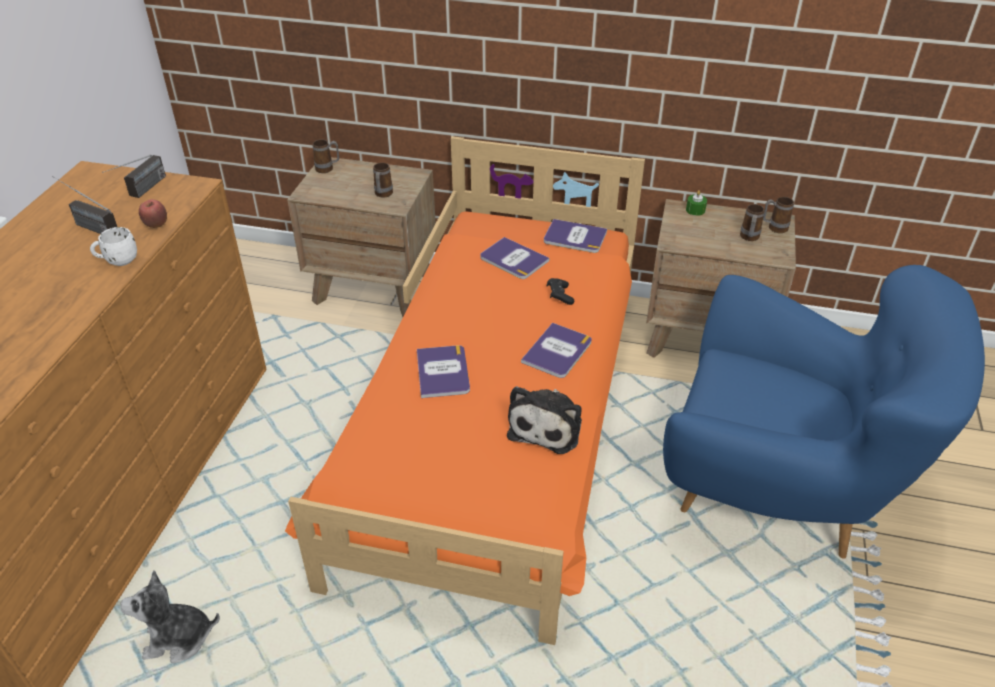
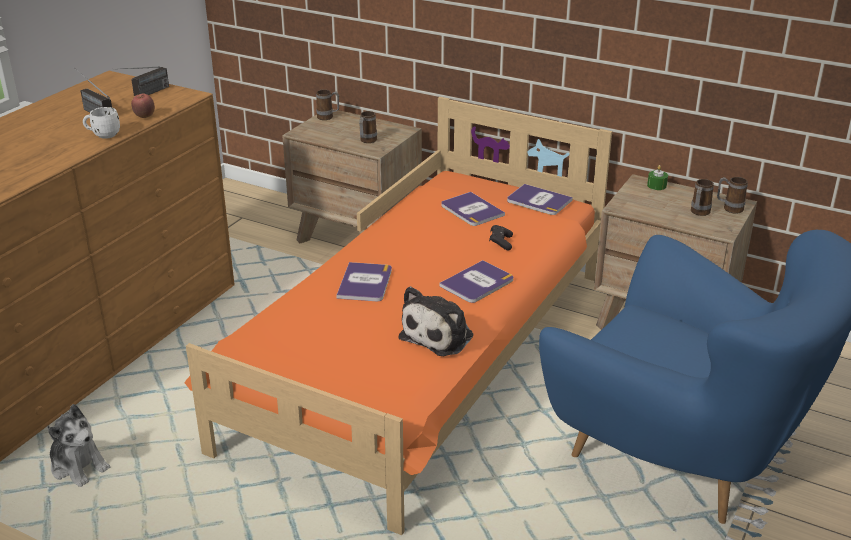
camera: 15 degrees right, 10 degrees down
(178, 638) = (79, 466): plush toy -> plush toy turned 150 degrees counterclockwise

